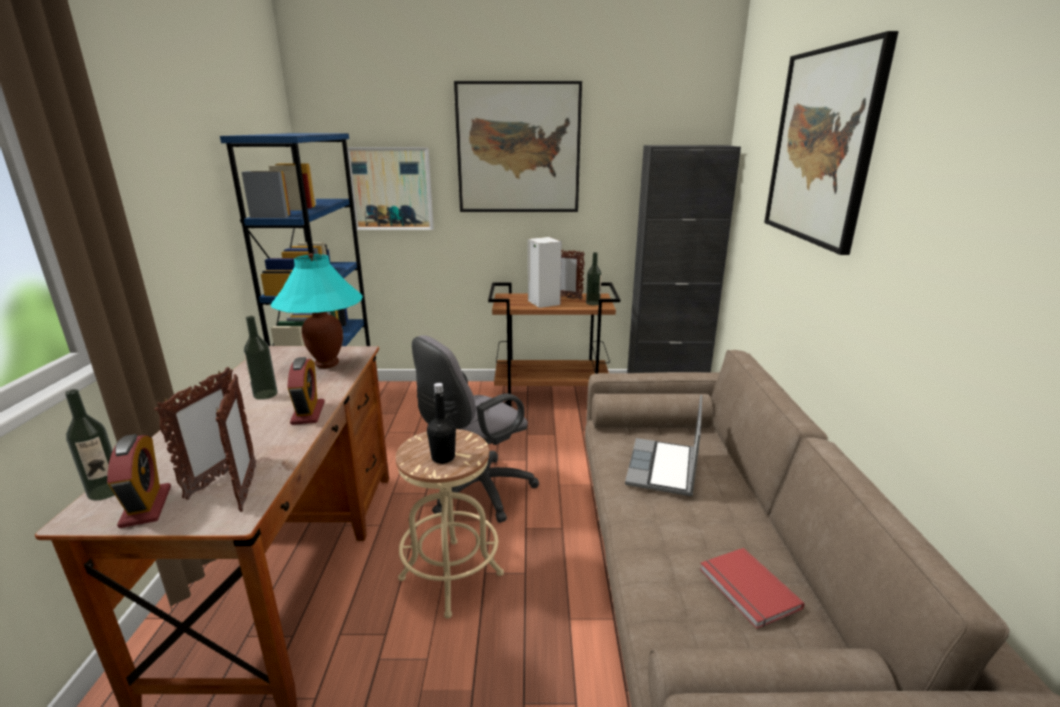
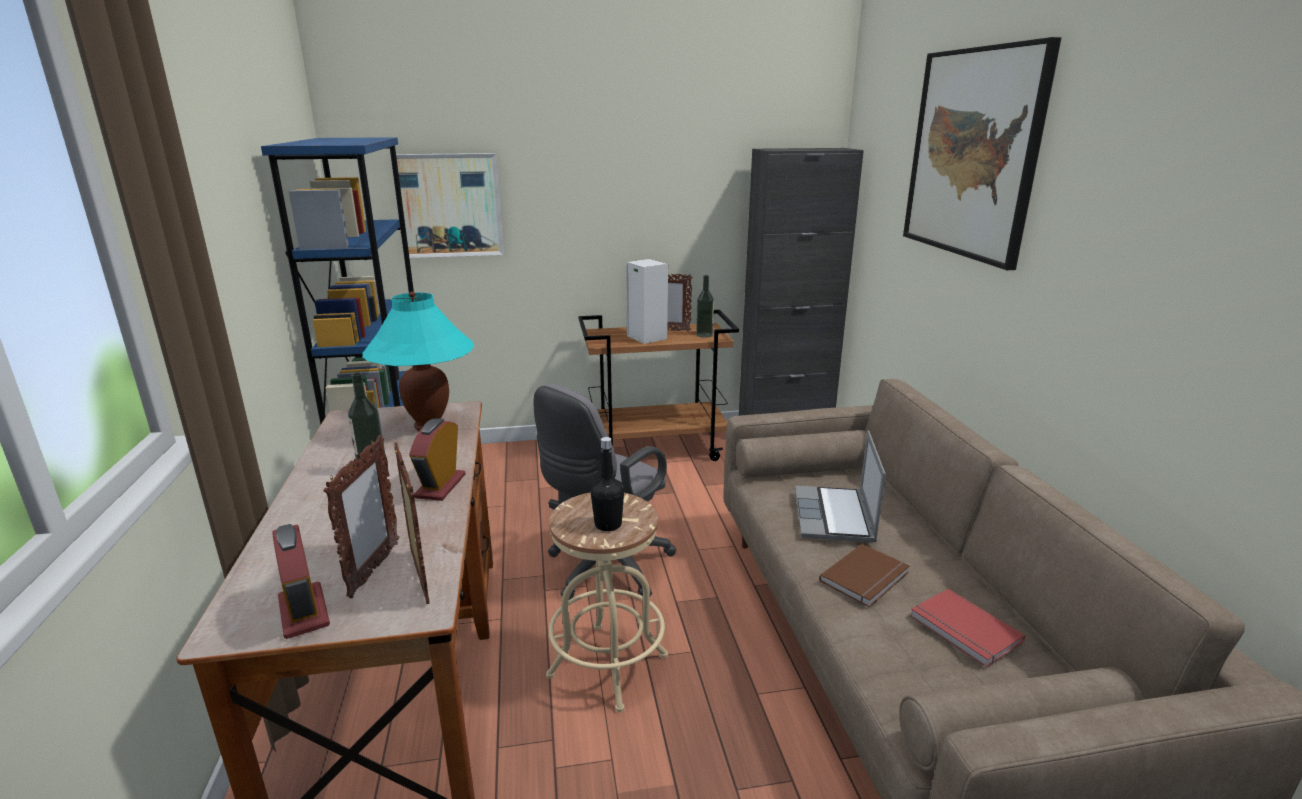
camera: 10 degrees left, 0 degrees up
(106, 491) = (238, 600): bottle -> none
(308, 413) = (440, 486): alarm clock -> alarm clock turned 150 degrees counterclockwise
(518, 148) = (606, 154): picture -> none
(672, 528) = (867, 578): none -> brown book

